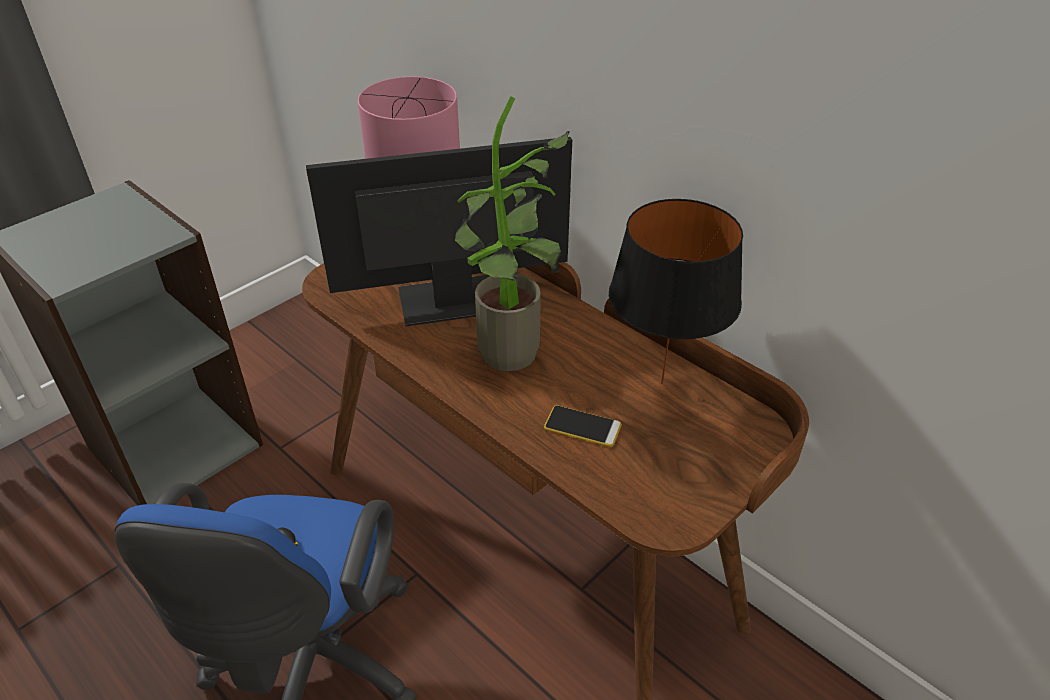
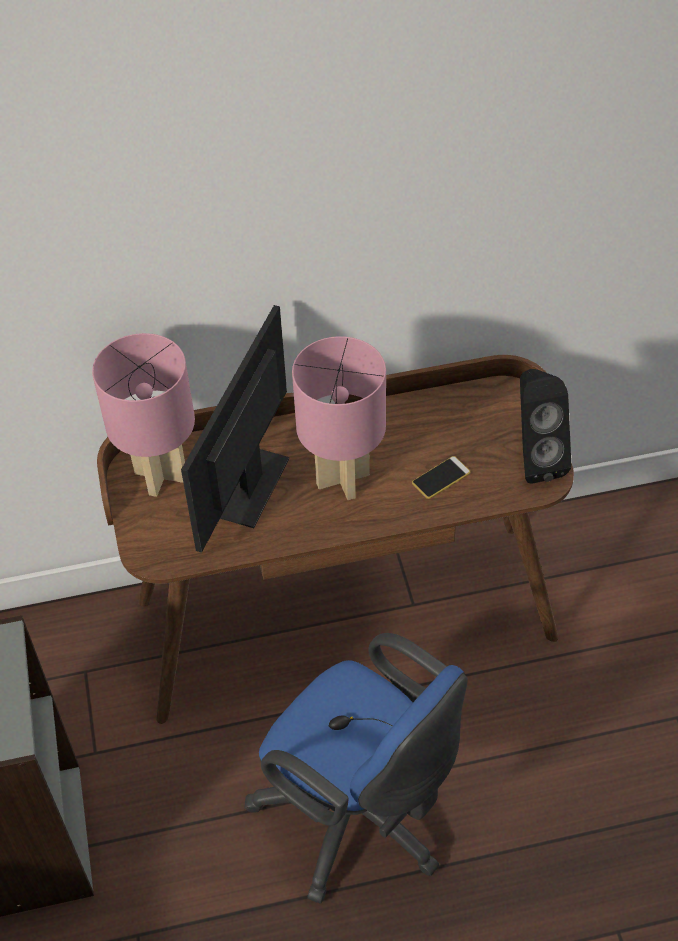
camera: 55 degrees left, 10 degrees up
(514, 357) = (343, 480): potted plant -> pink table lamp
(663, 384) = (434, 415): black table lamp -> none
(686, 495) = (534, 459): none -> black speaker

